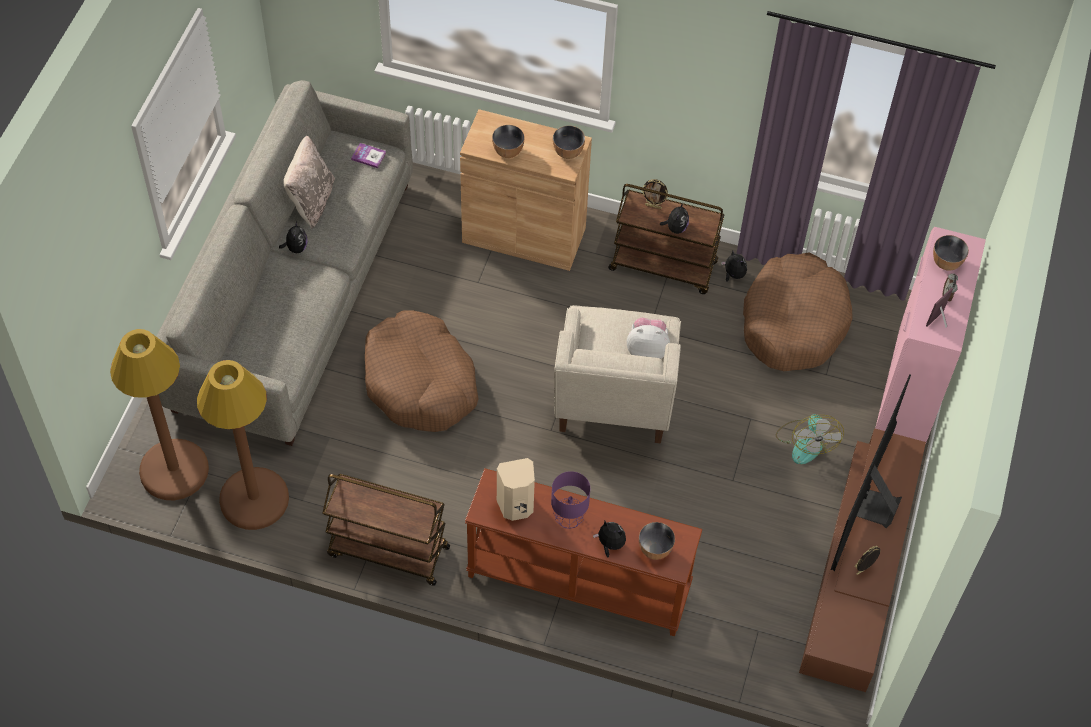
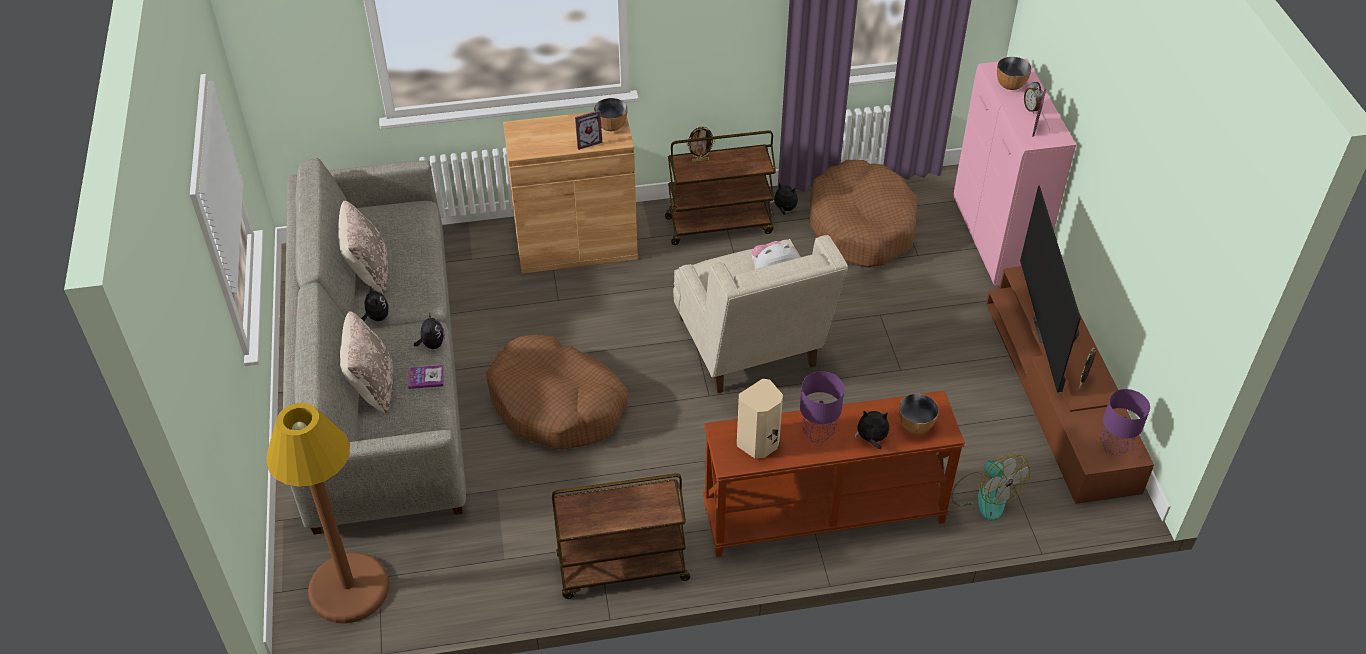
camera: 25 degrees left, 10 degrees down
(254, 499) = (452, 579): brown floor lamp -> none
(258, 312) = (372, 386): none -> beige pillow
(368, 156) = (403, 214): book -> book (426, 378)
(508, 151) = (554, 144): bowl -> none
(537, 160) = (587, 141): none -> picture frame
(675, 228) = (732, 170): plush toy -> plush toy (432, 344)
(805, 442) = (940, 314): fan -> fan (985, 496)
(848, 643) = (1114, 449): none -> purple table lamp

